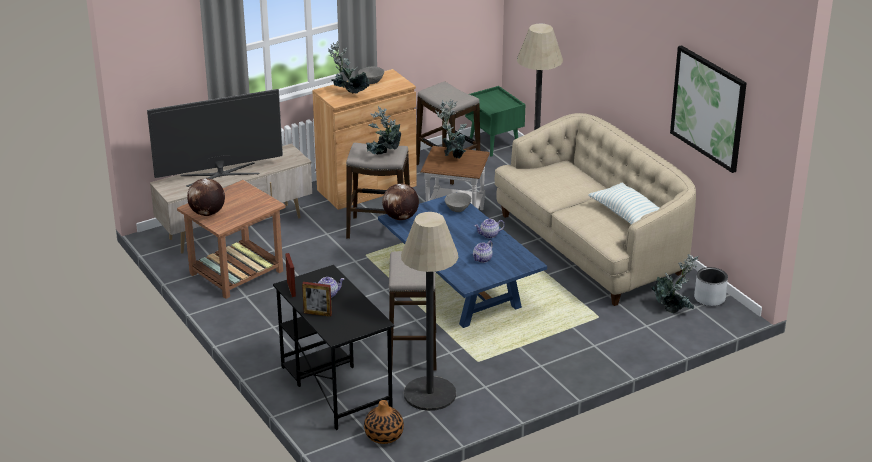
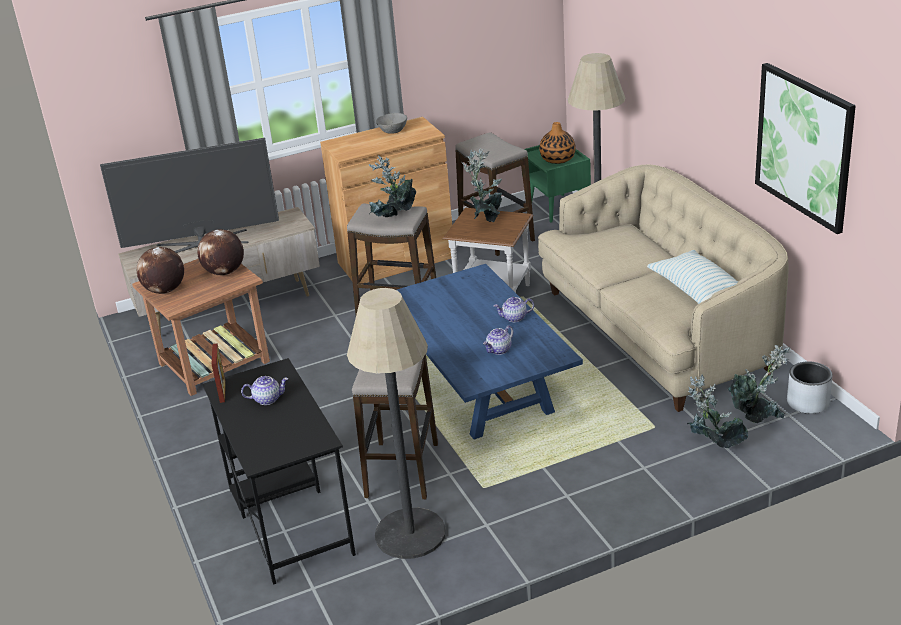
camera: 10 degrees right, 0 degrees up
(317, 313) = (245, 427): picture frame -> none
(348, 95) = (360, 146): potted plant -> potted plant (713, 446)
(384, 436) = (334, 595): vase -> vase (558, 159)
(400, 217) = (408, 295): globe -> globe (224, 272)
(457, 209) = (481, 284): grey bowl -> none

